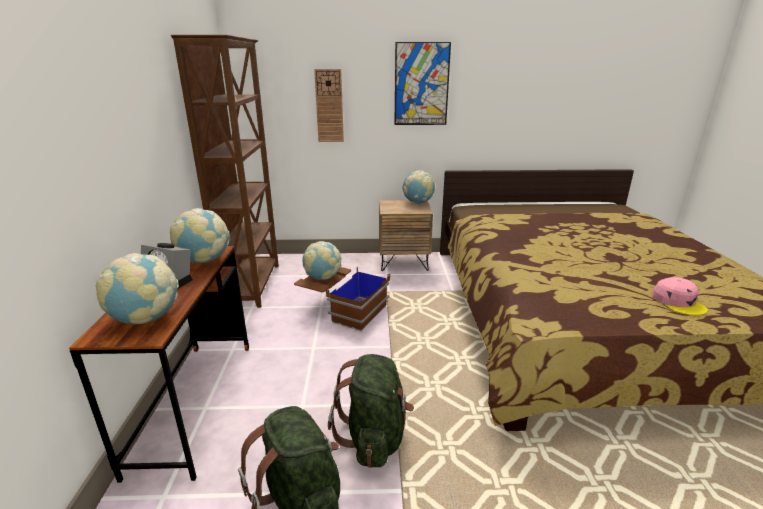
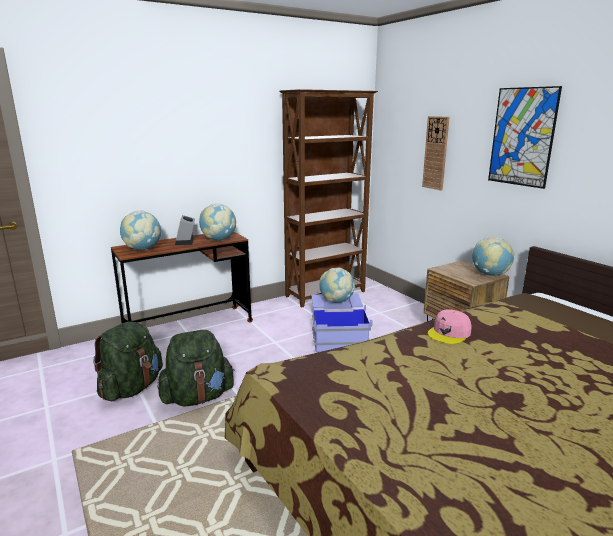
camera: 60 degrees right, 5 degrees down
(342, 309) = (338, 335): brown storage box -> blue storage box
(678, 302) = (419, 456): pink cap -> pink cap (449, 333)

